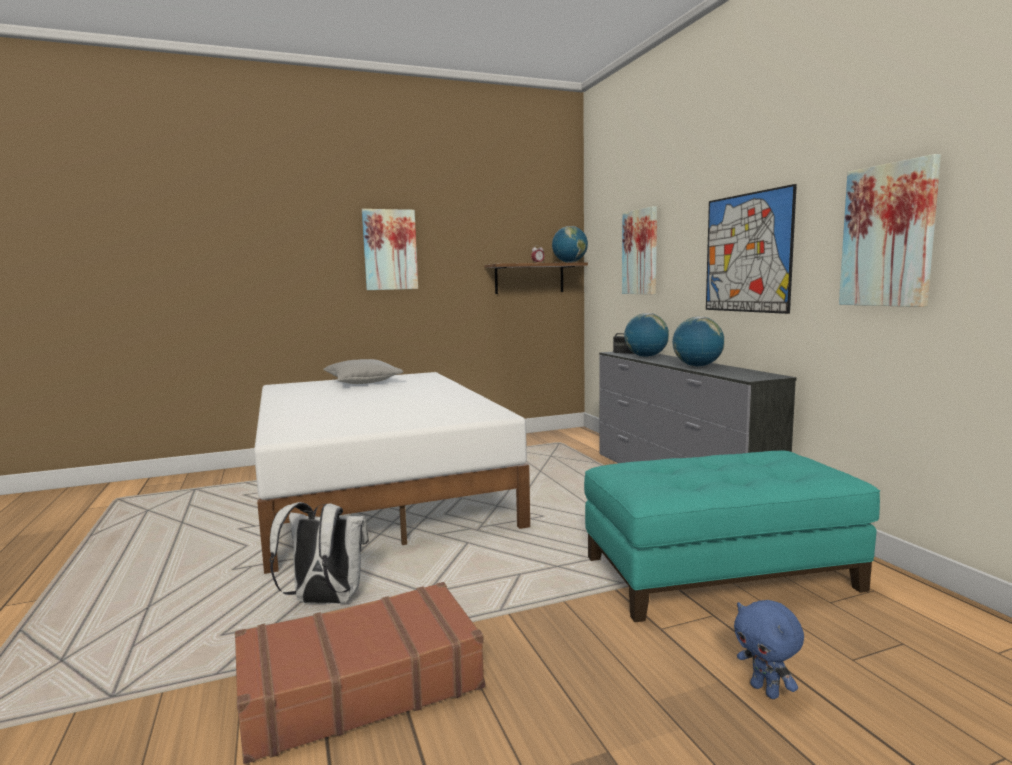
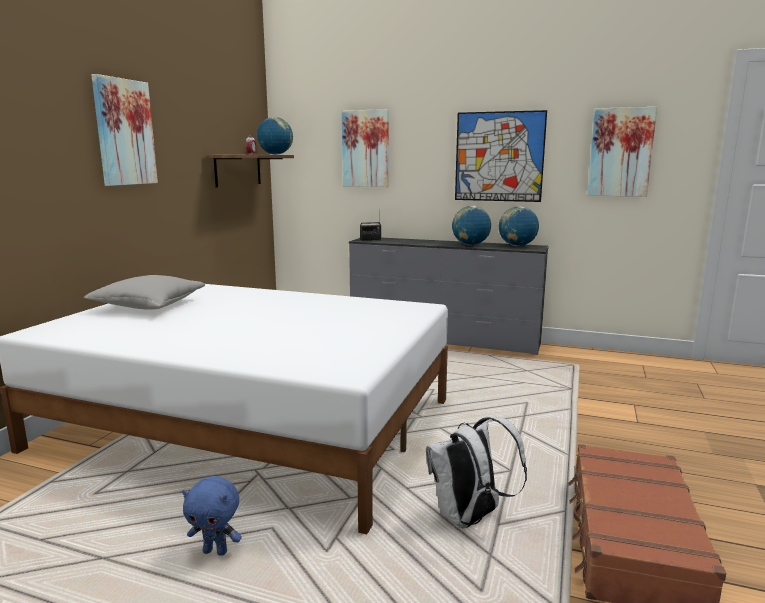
camera: 50 degrees left, 5 degrees up
(646, 356) = (402, 241): globe -> globe (517, 246)
(718, 572) = (586, 383): turquoise ottoman -> none
(766, 691) = (720, 426): blue plush toy -> blue plush toy (216, 551)

